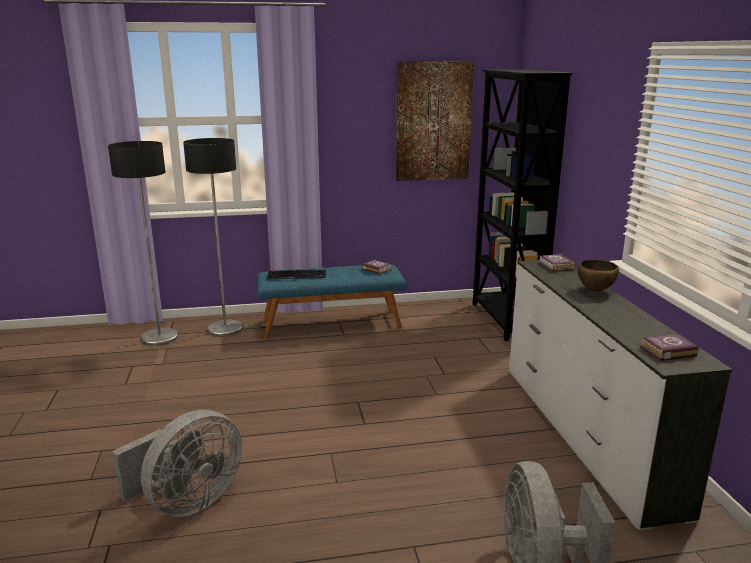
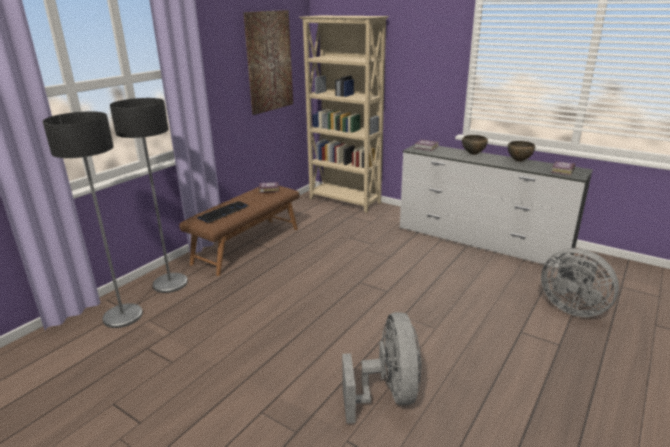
camera: 45 degrees left, 5 degrees up
(331, 324) = (246, 245): blue bench -> brown bench
(505, 320) = (345, 201): black bookcase -> beige bookcase
(637, 318) = (519, 161): none -> brown bowl

